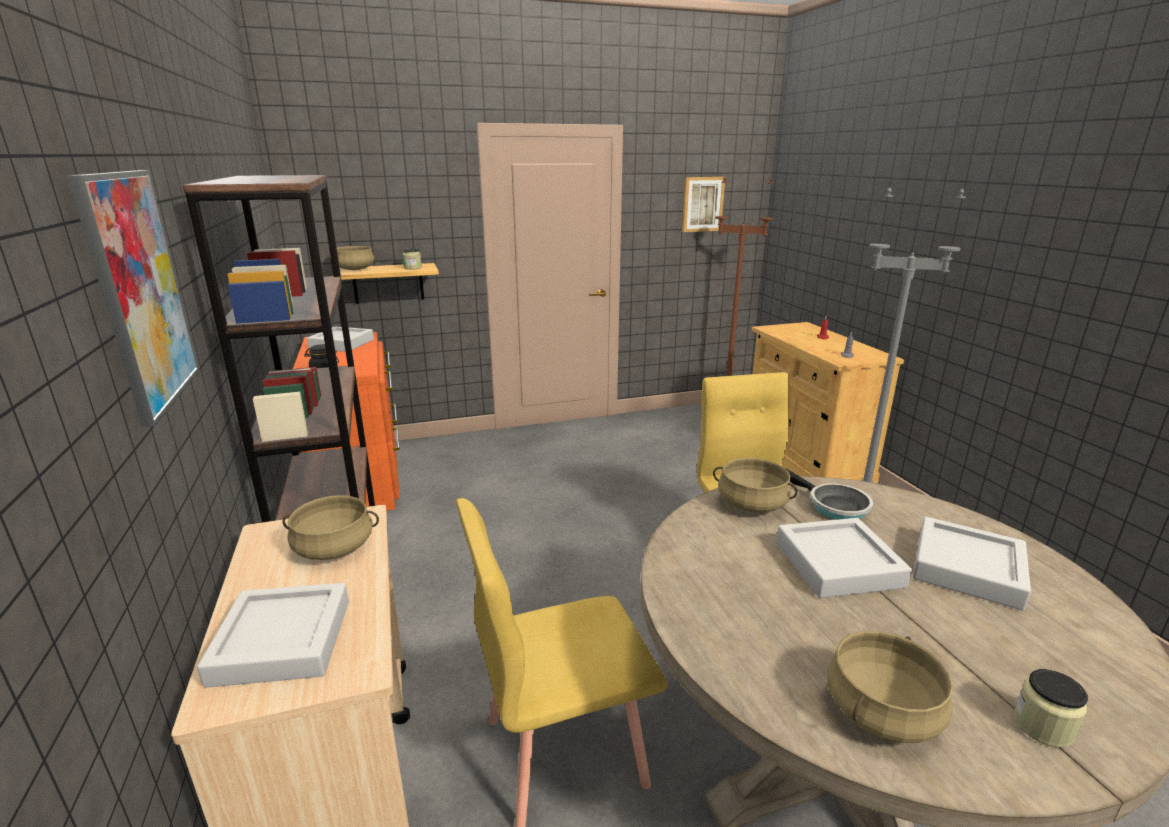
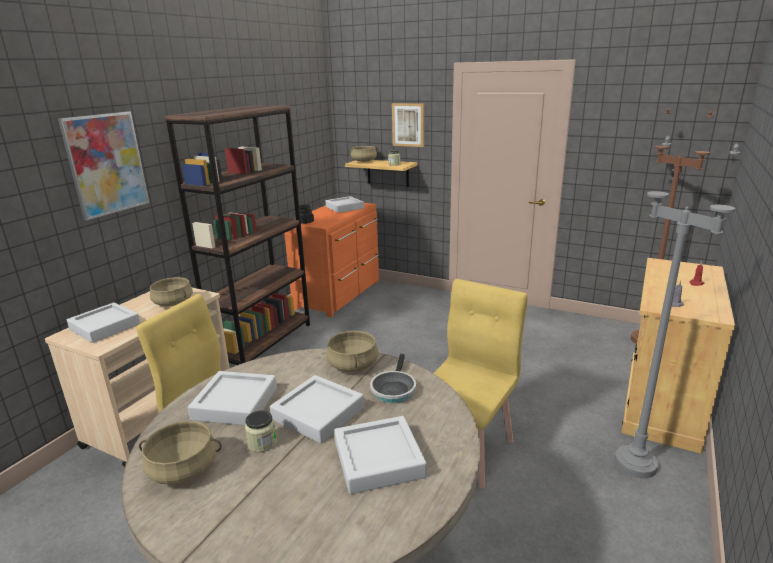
camera: 45 degrees right, 0 degrees up
(702, 204) = (655, 132): picture -> picture (408, 125)
(748, 608) = (235, 403): none -> grey tray
(1042, 726) = (219, 527): jar -> jar (262, 443)

